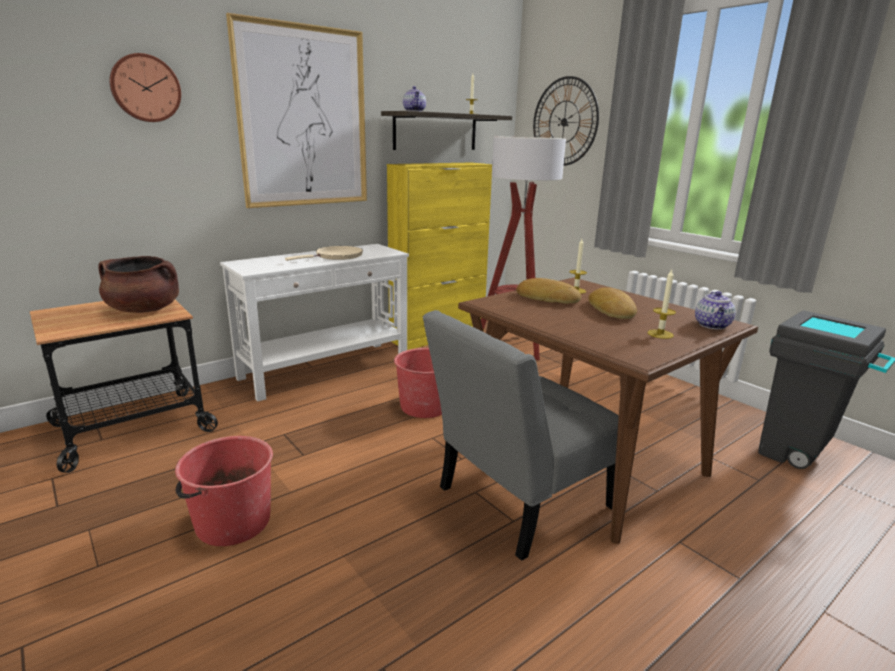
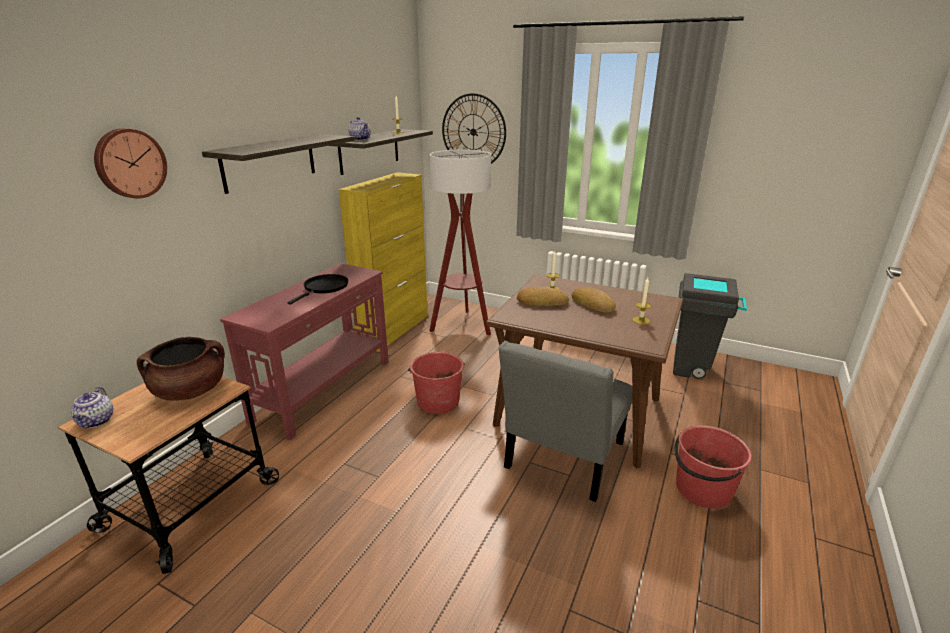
camera: 25 degrees left, 5 degrees up
(232, 522) = (373, 555): red bucket -> red bucket (702, 490)
(304, 118) = (270, 162): picture -> shelf
(326, 369) = (325, 389): white console table -> red console table
(336, 256) = (324, 288): beige frying pan -> black frying pan
(712, 325) = (661, 304): teapot -> teapot (96, 421)

